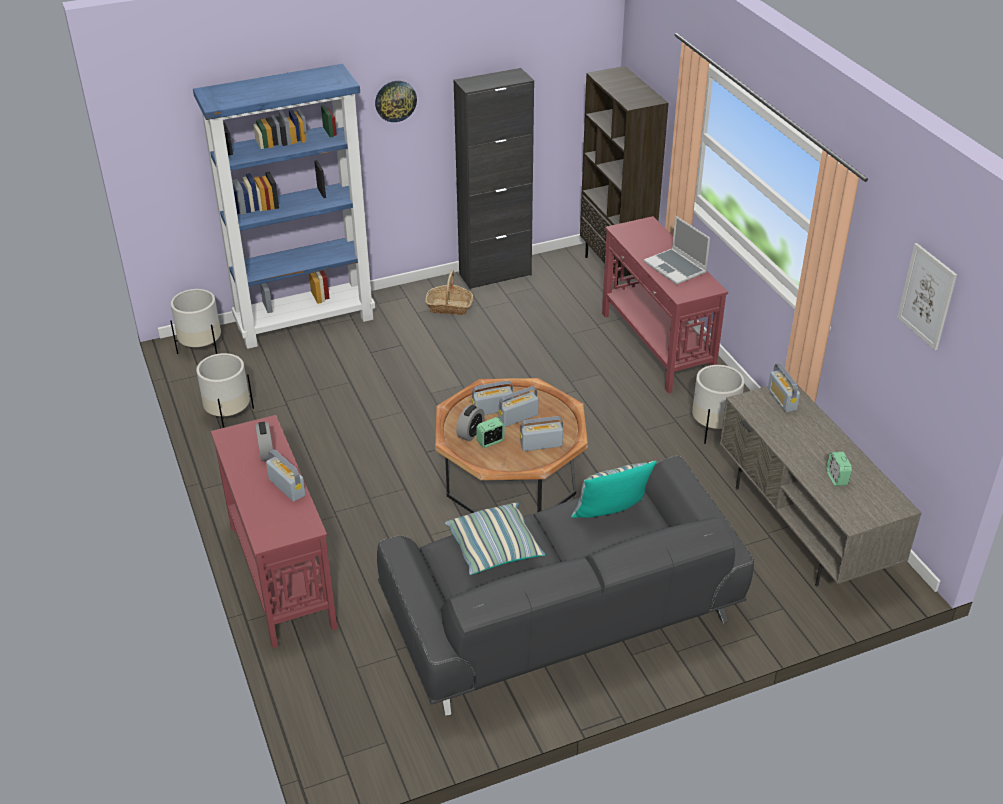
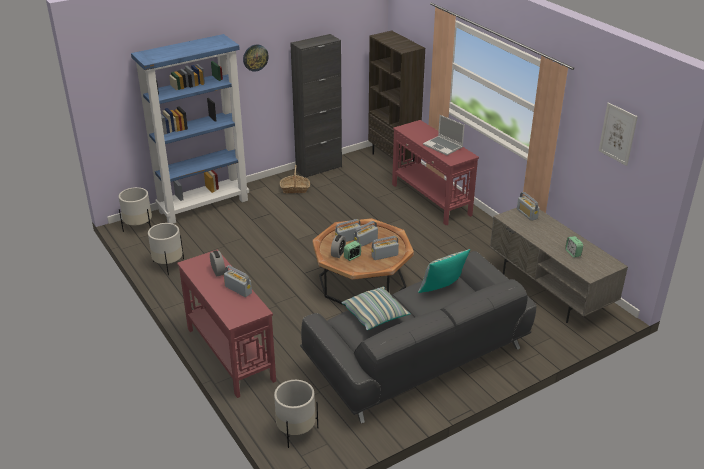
camera: 10 degrees left, 5 degrees down
(713, 428) = (479, 242): white planter -> white planter (296, 431)

